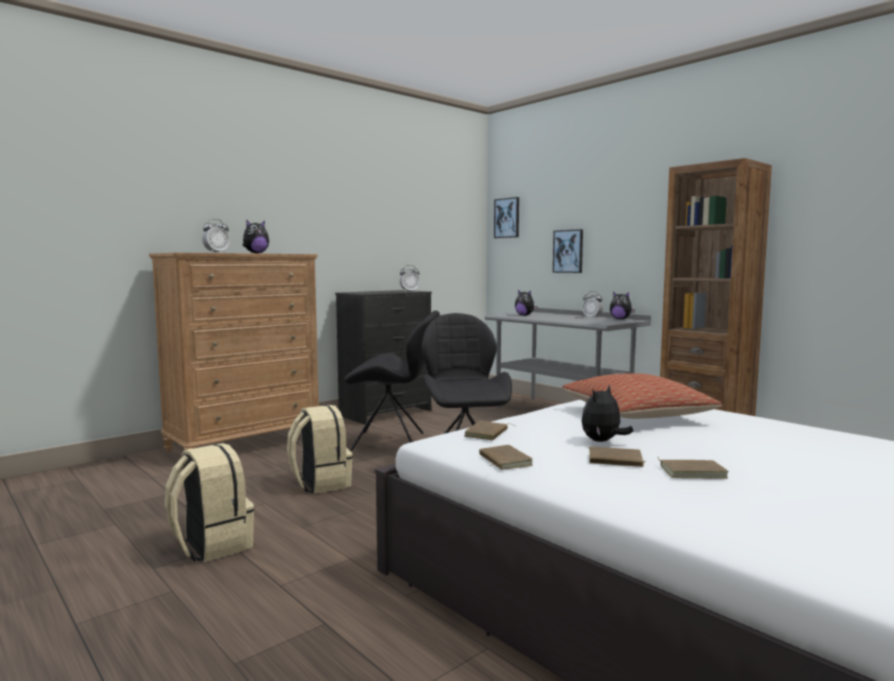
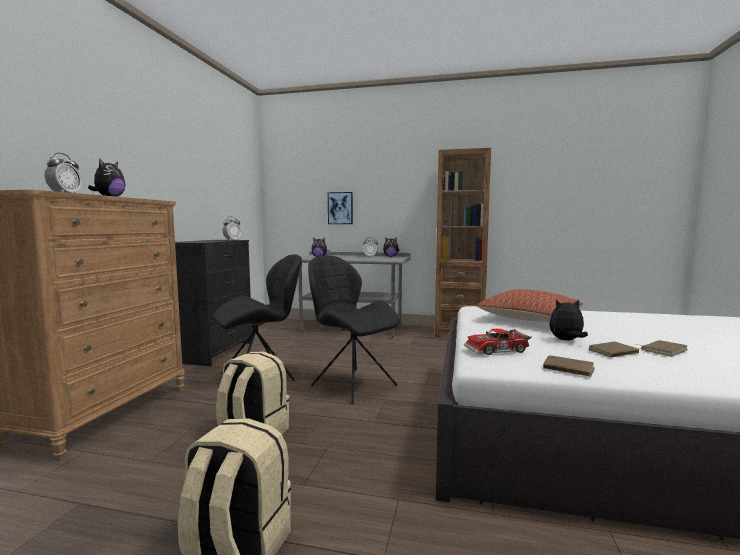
camera: 35 degrees left, 0 degrees up
(487, 434) = (497, 350): brown book -> toy car
(507, 218) = (282, 181): picture -> none
(603, 441) = (566, 340): plush toy -> plush toy turned 75 degrees clockwise

